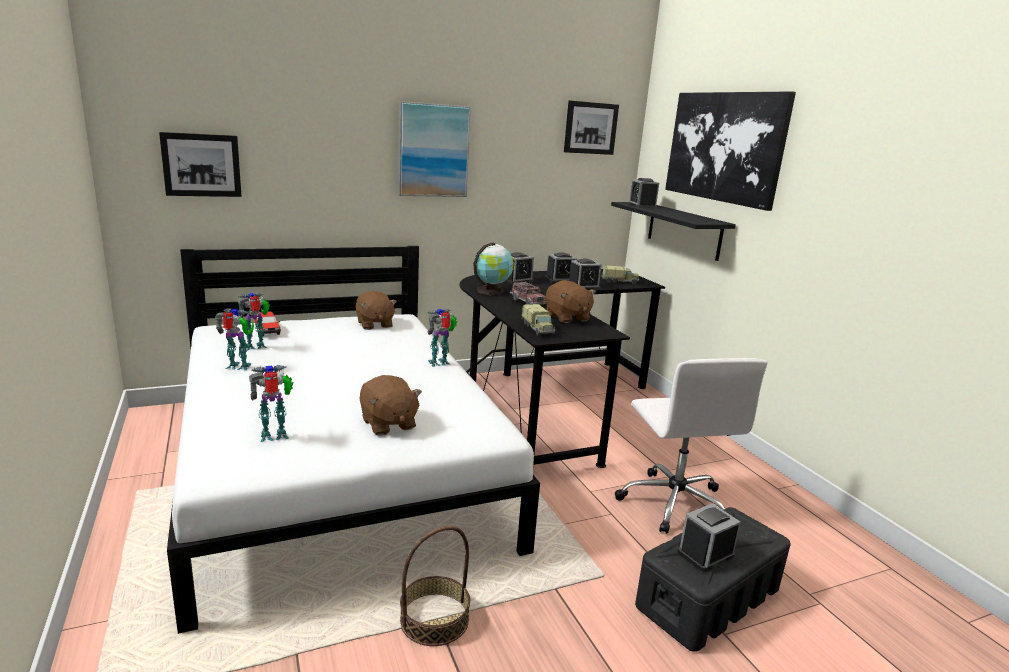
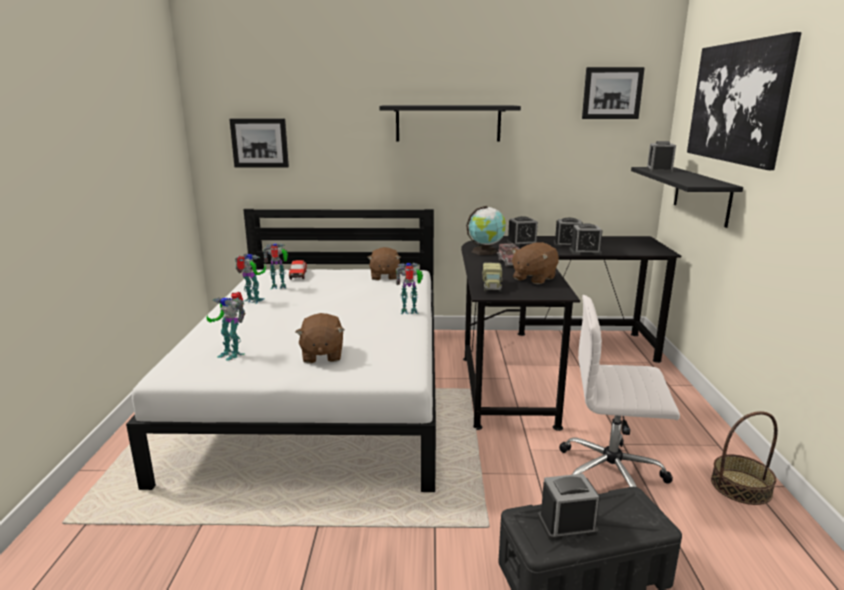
camera: 25 degrees right, 0 degrees up
(275, 436) = (232, 353): toy robot -> toy robot turned 150 degrees counterclockwise
(433, 150) = (448, 123): picture -> black shelf
(434, 619) = (315, 525): basket -> basket (741, 486)
(567, 318) = (533, 278): brown plush toy -> brown plush toy turned 45 degrees clockwise
(619, 281) = (632, 248): toy truck -> none
(673, 502) = (612, 475): white office chair -> white office chair turned 90 degrees clockwise

